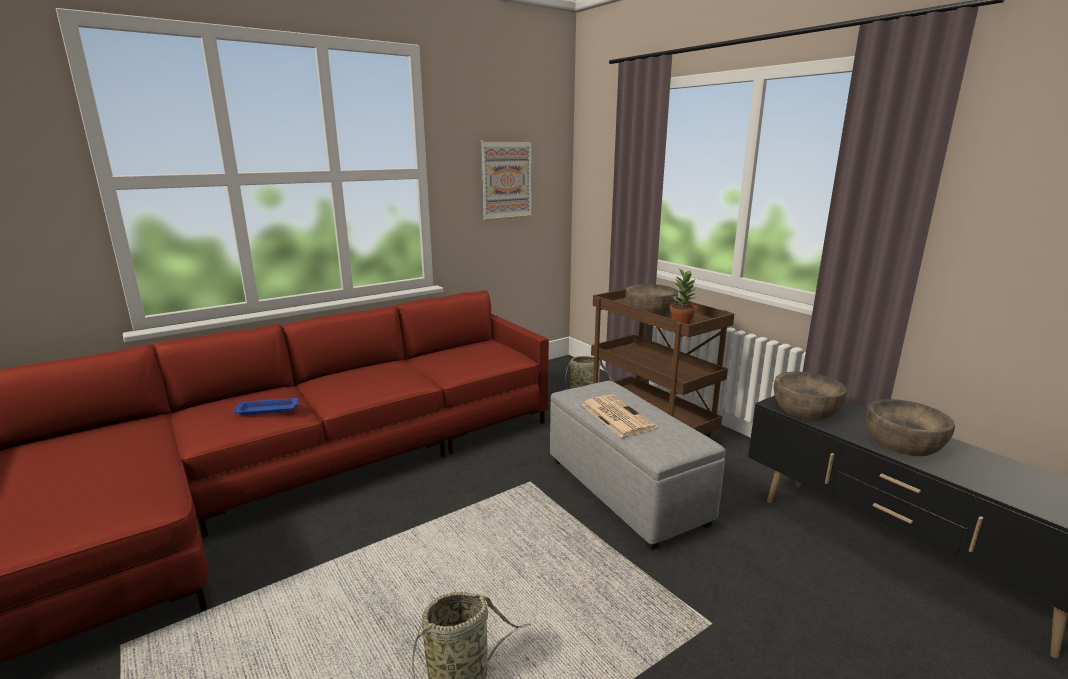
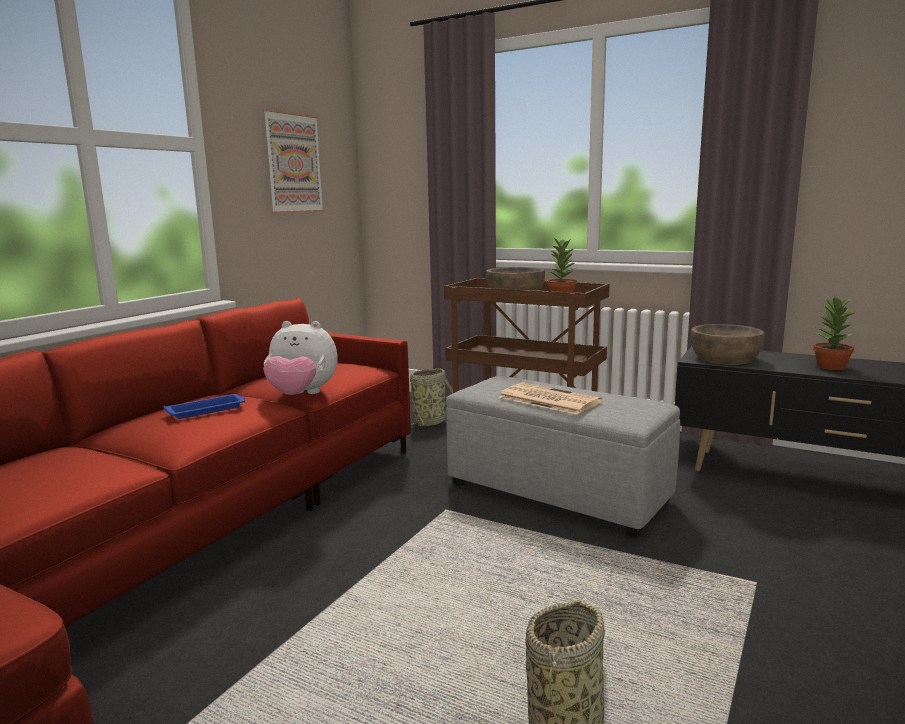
camera: 25 degrees left, 5 degrees down
(268, 410) = (76, 469): blue tray -> blue tray (207, 410)
(445, 374) = (302, 395): none -> plush toy
(903, 442) = (830, 366): brown bowl -> potted plant

